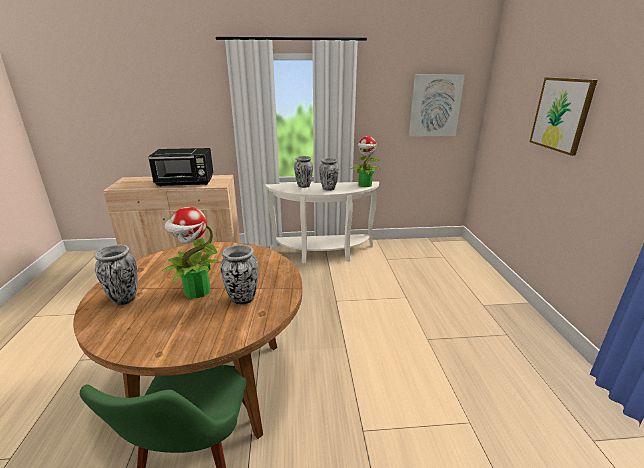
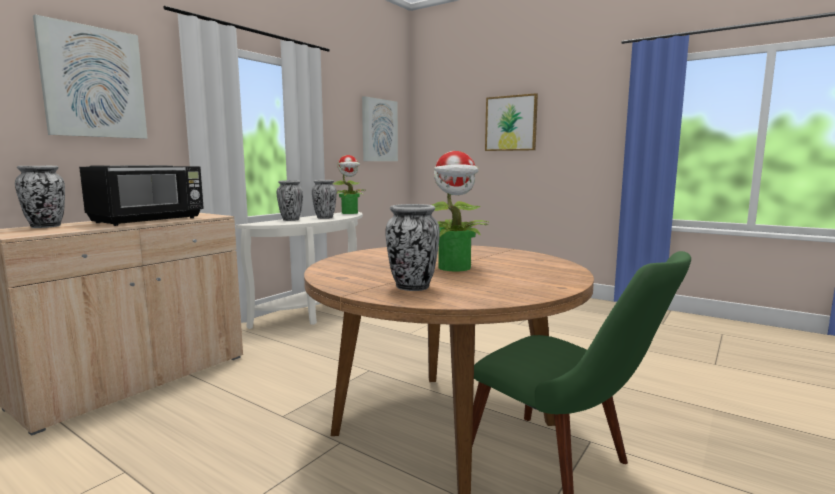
camera: 50 degrees left, 15 degrees down
(182, 94) = (93, 82): none -> picture
(242, 299) = (503, 260): vase -> vase (46, 226)

